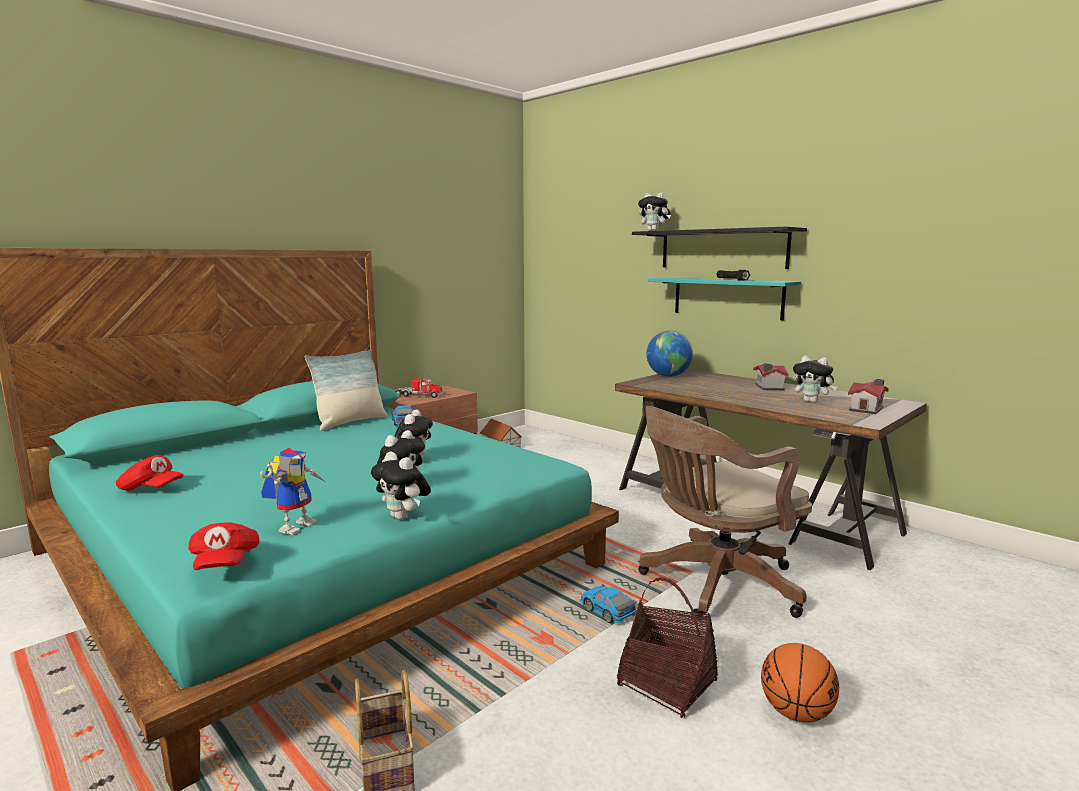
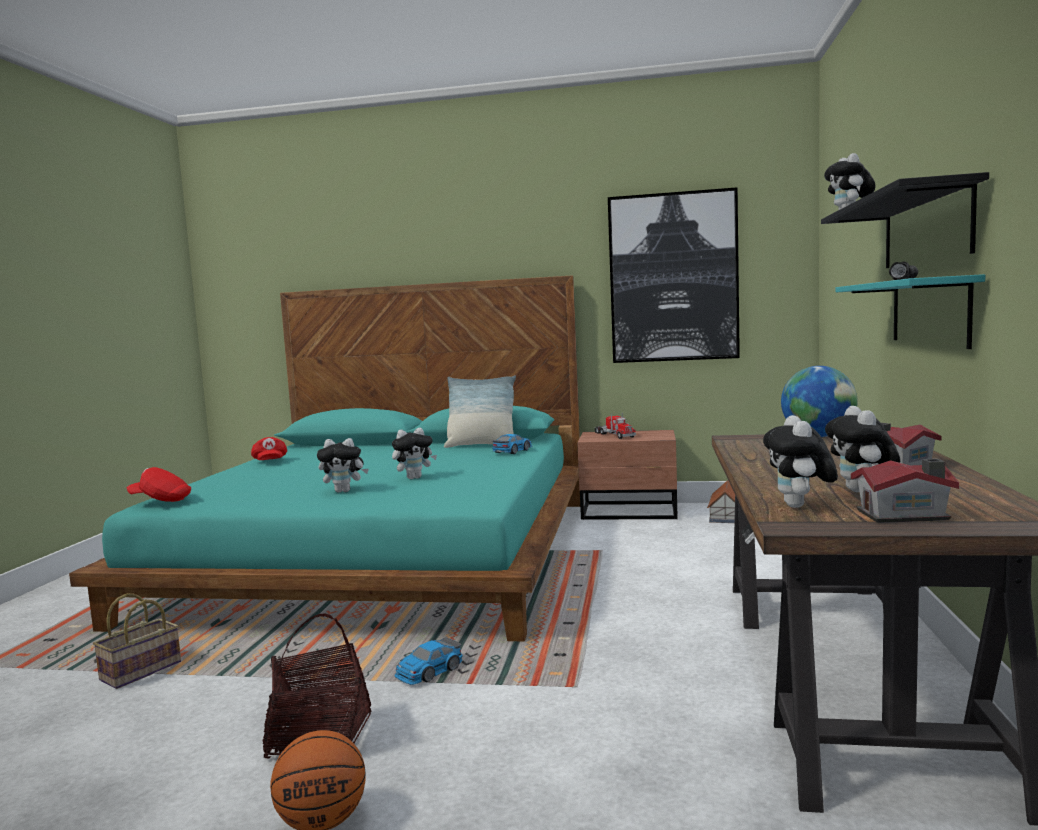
camera: 55 degrees right, 5 degrees down
(225, 563) = (161, 500): red cap -> red cap turned 60 degrees clockwise
(296, 525) = (239, 493): toy robot -> none
(403, 517) = (284, 506): plush toy -> plush toy (800, 506)
(440, 257) = (673, 277): none -> picture
(607, 610) = (429, 671): toy car -> toy car turned 150 degrees counterclockwise
(714, 585) = (561, 708): brown office chair -> none

